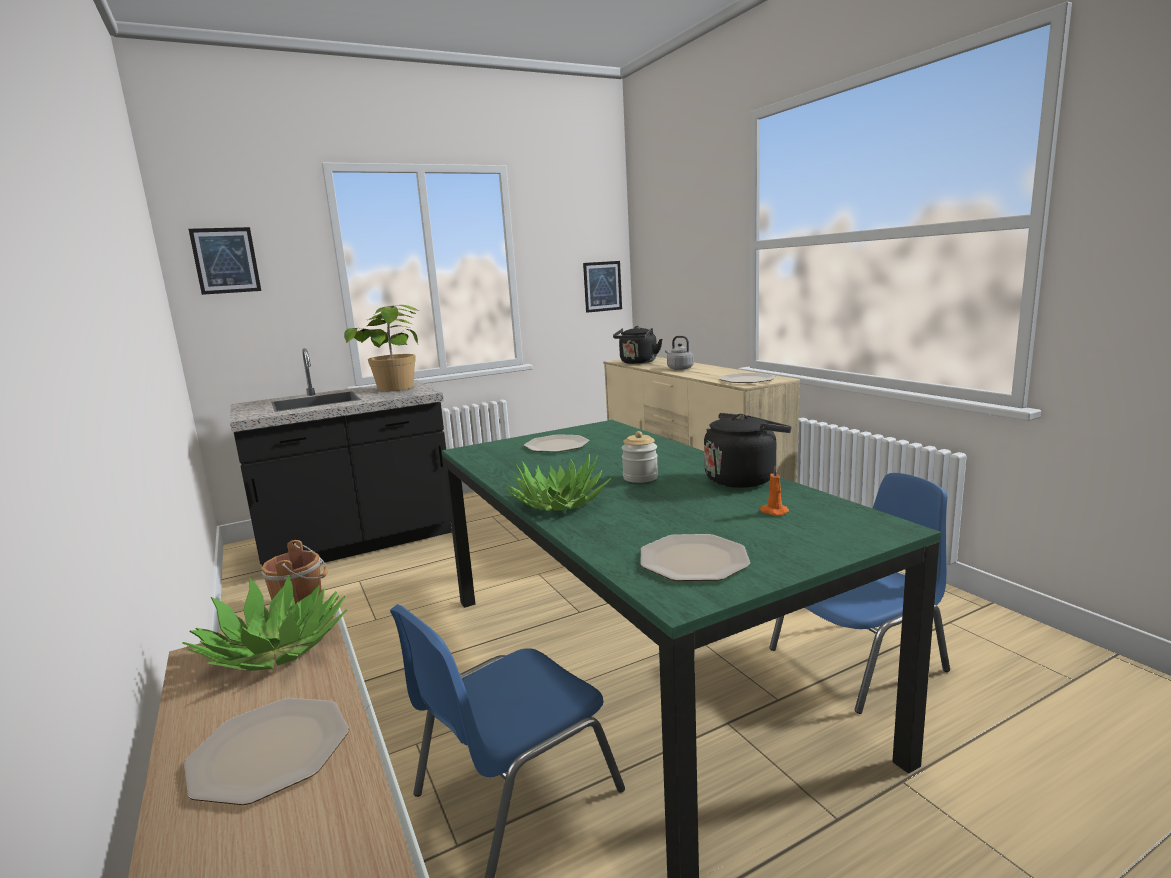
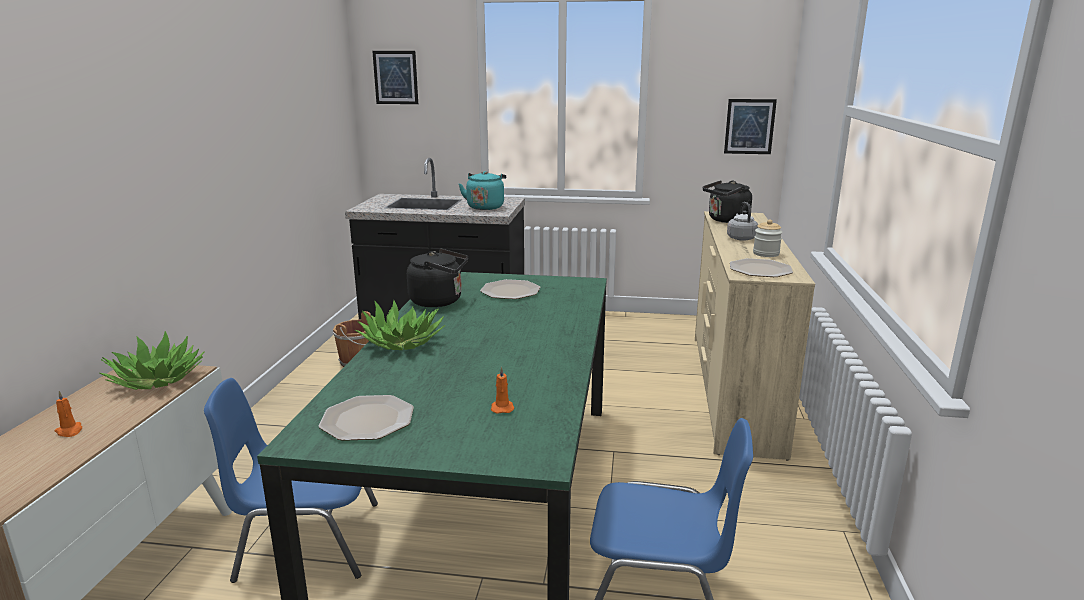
camera: 35 degrees right, 5 degrees up
(270, 752) = (69, 431): plate -> orange candle
(397, 391) = (485, 207): potted plant -> turquoise kettle
(640, 477) = (493, 341): jar -> jar (766, 254)
(743, 479) = (555, 371): black kettle -> black kettle (439, 301)

